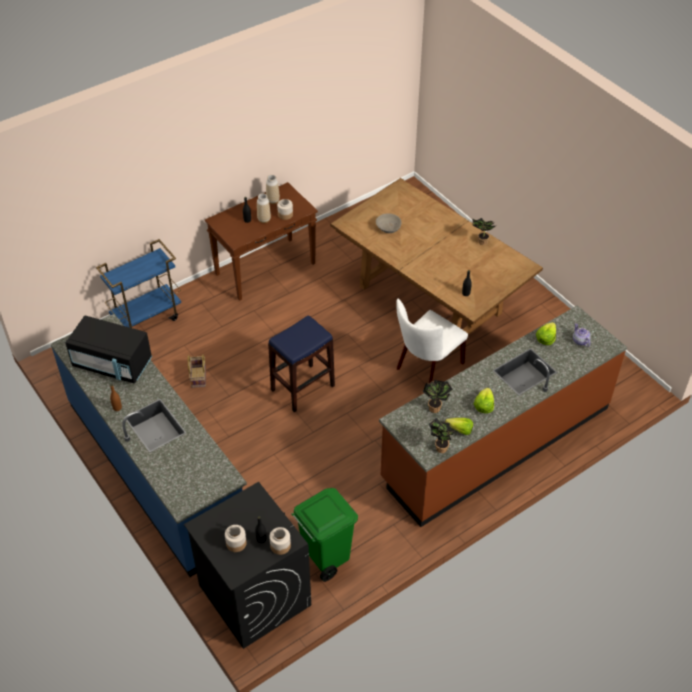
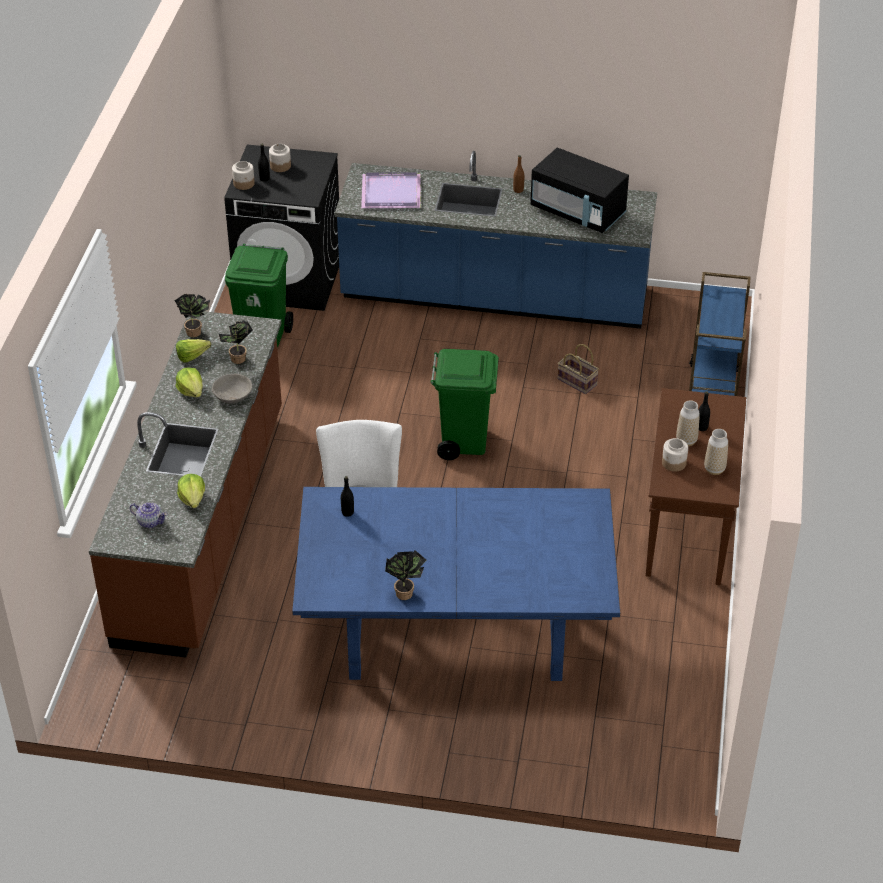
camera: 135 degrees right, 5 degrees down
(113, 364) = (578, 212): black microwave -> black microwave turned 120 degrees counterclockwise
(191, 468) = (392, 193): none -> purple tray
(302, 388) = (463, 440): stool -> green trash can
(388, 227) = (538, 530): grey bowl -> grey bowl (233, 395)
(430, 300) = (454, 633): brown dining table -> blue dining table

